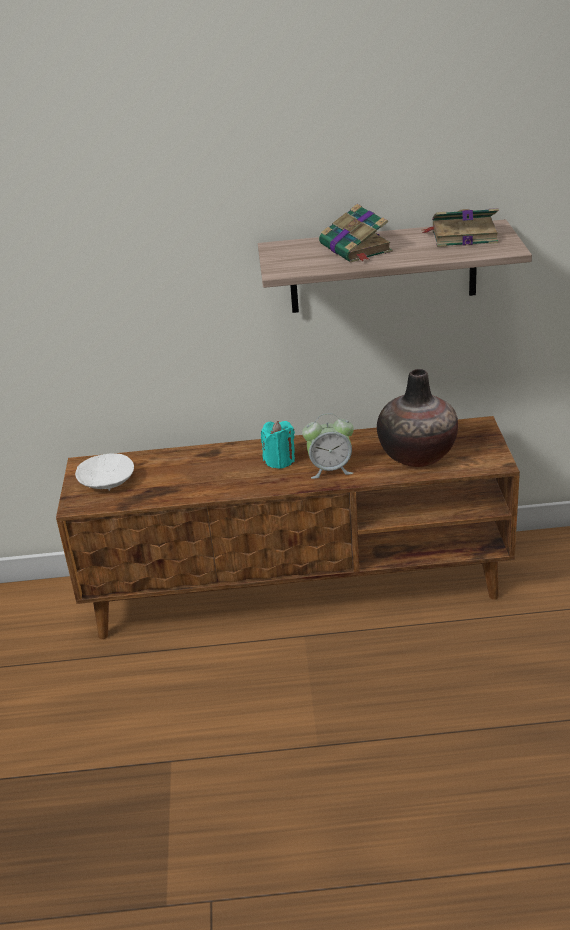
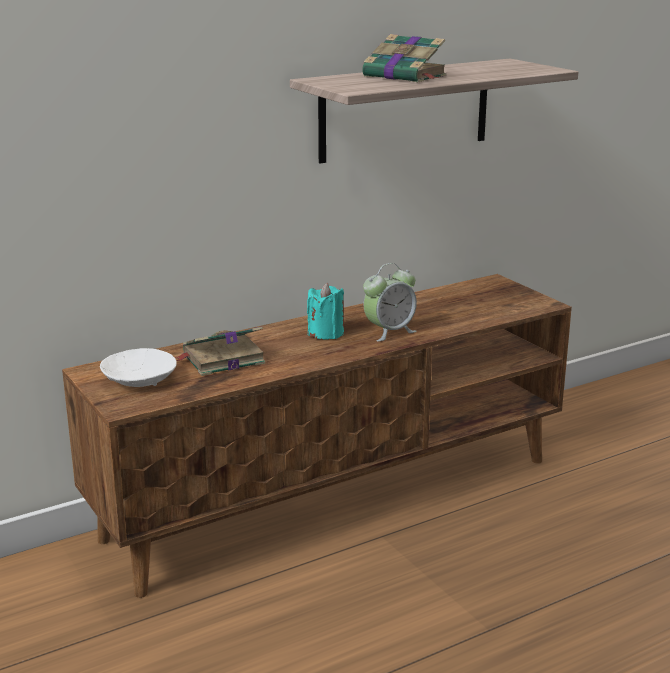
camera: 30 degrees left, 10 degrees down
(418, 455) = (463, 309): vase -> none
(462, 236) = (492, 66): book -> book (221, 359)

